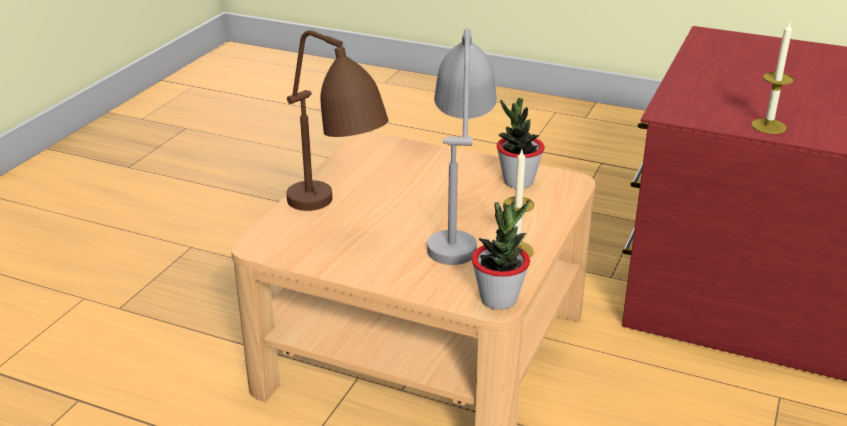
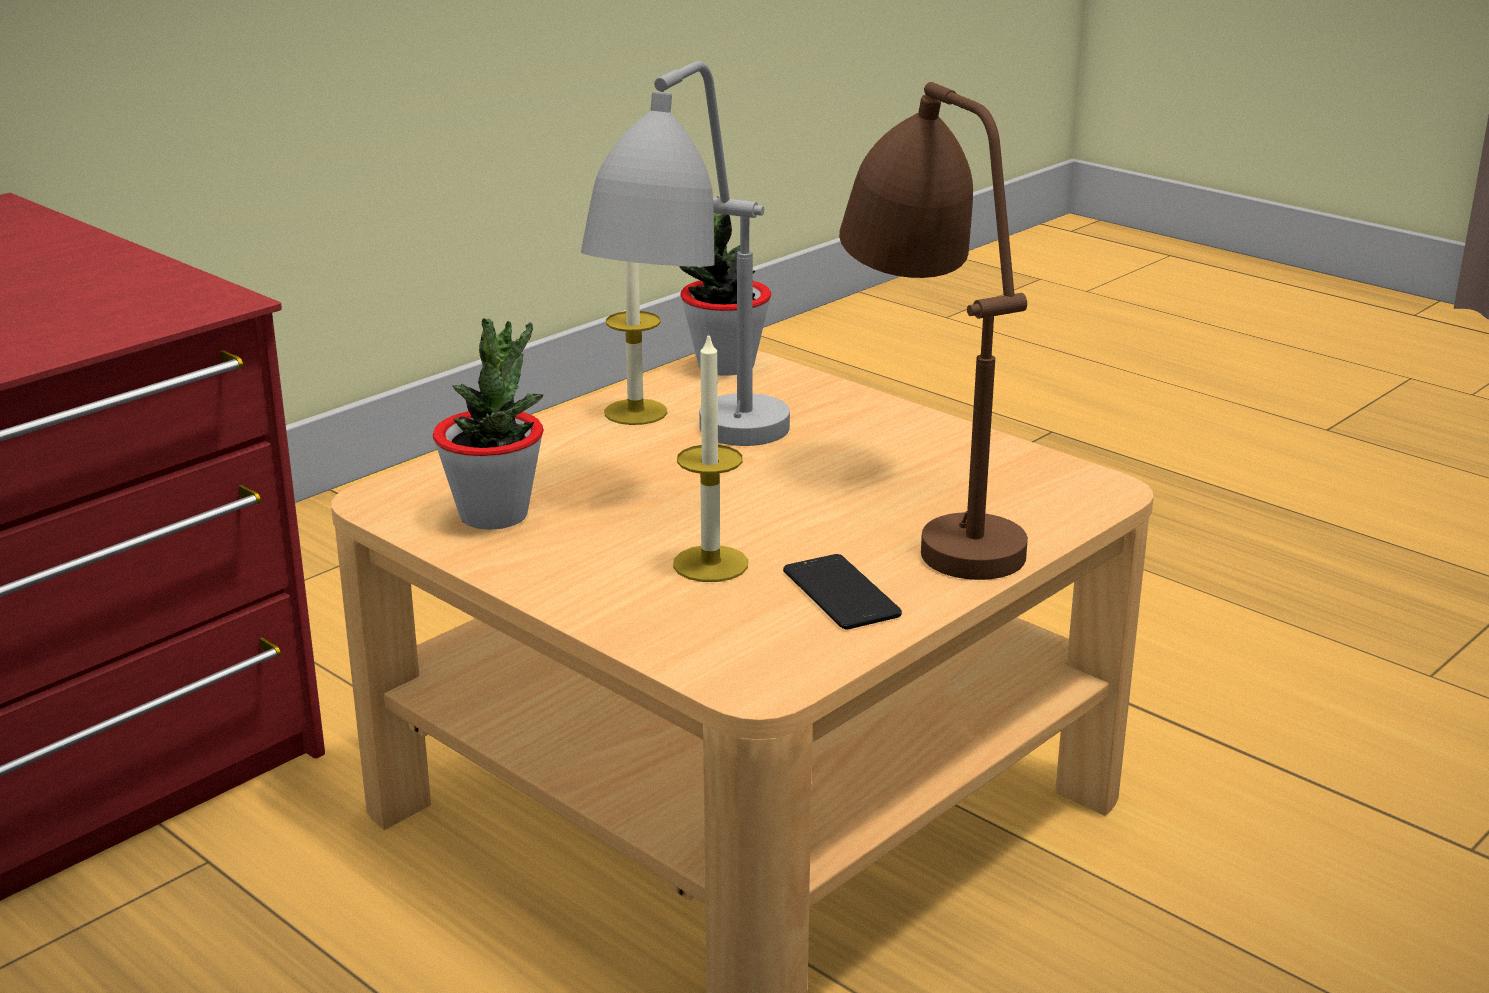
camera: 160 degrees left, 5 degrees down
(356, 174) = (841, 593): none -> phone
(768, 126) = (96, 259): candle -> candle (710, 564)

